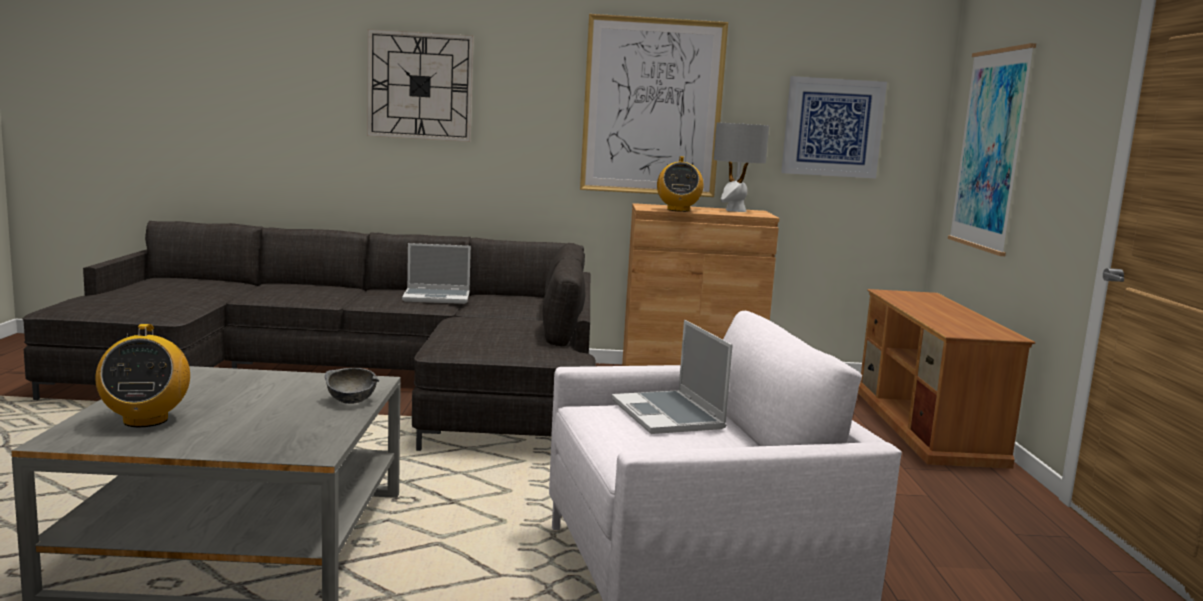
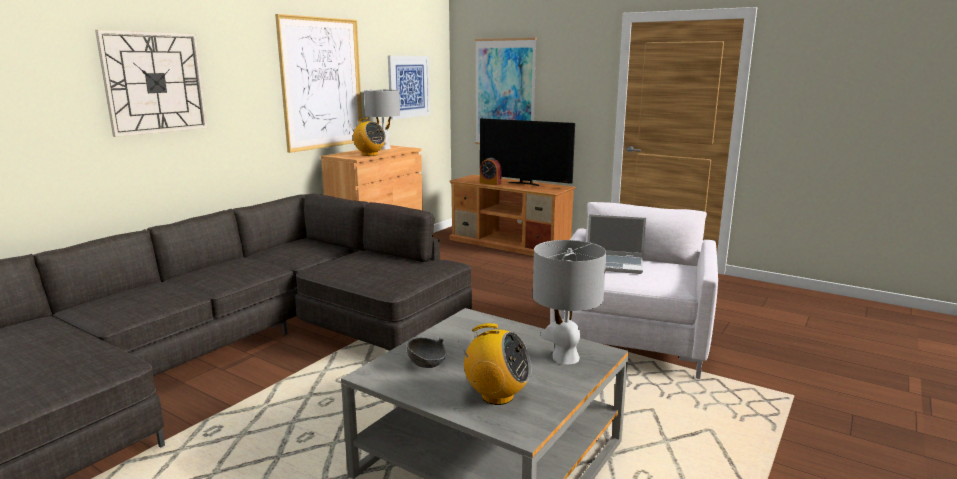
camera: 55 degrees left, 5 degrees up
(279, 436) = (565, 357): none -> grey table lamp
(351, 401) = (508, 328): grey bowl -> grey bowl (427, 364)
(437, 297) = (250, 264): laptop -> none
(908, 304) = (490, 183): none -> alarm clock
(961, 317) = (525, 184): none -> television

